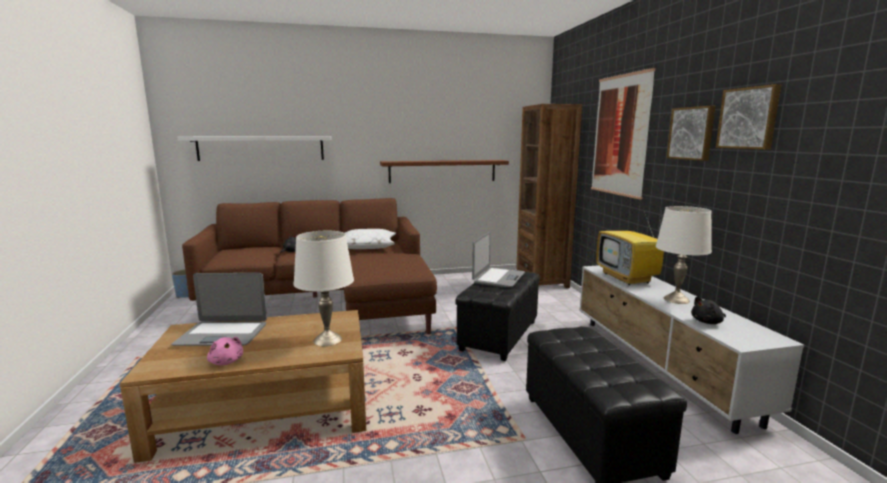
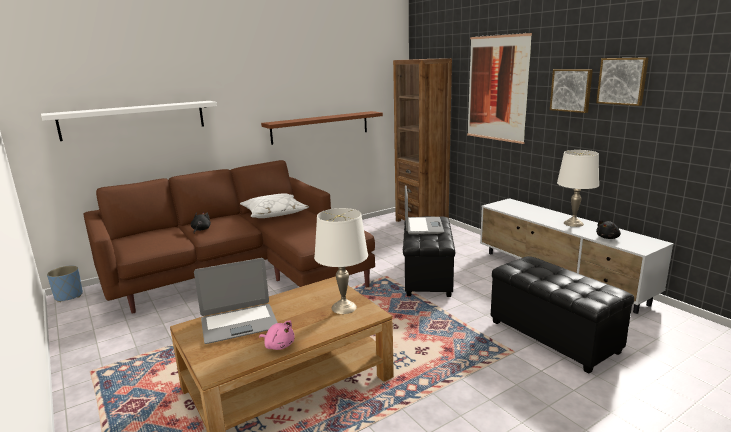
camera: 20 degrees left, 5 degrees up
(627, 278) = (525, 211): television -> none

